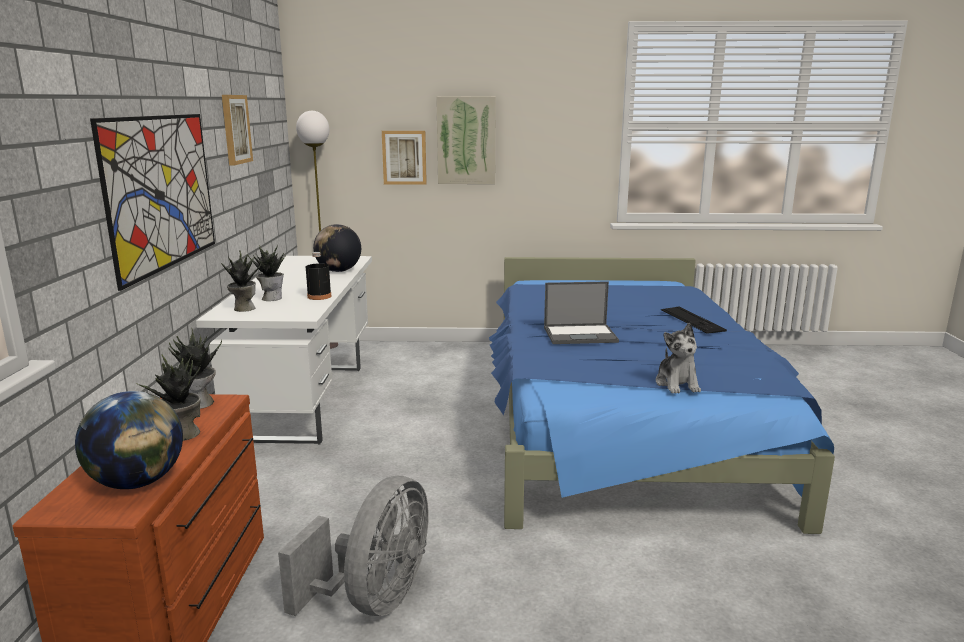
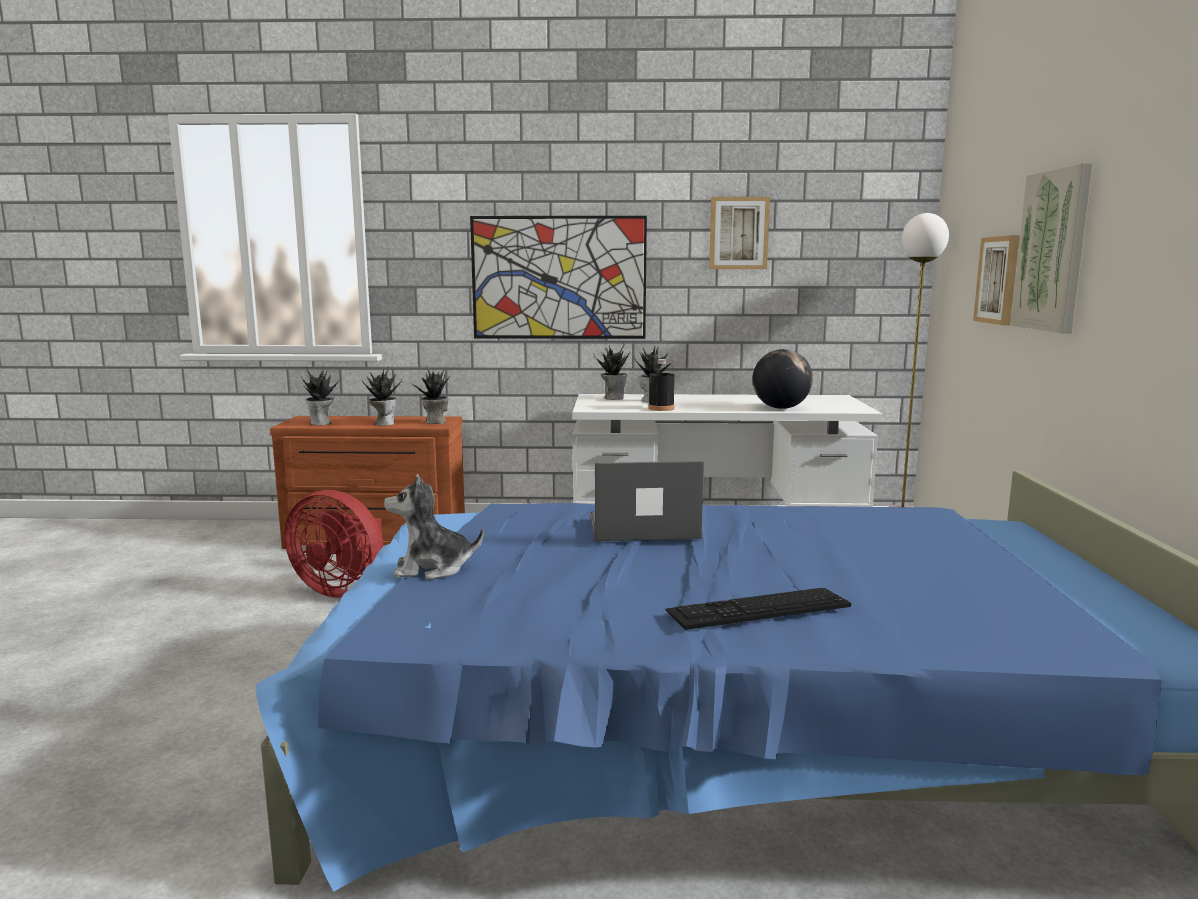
camera: 90 degrees right, 5 degrees down
(138, 482) = (321, 423): globe -> potted plant
(374, 599) = (343, 589): grey fan -> red fan
(581, 334) = (641, 527): laptop -> laptop turned 90 degrees clockwise

